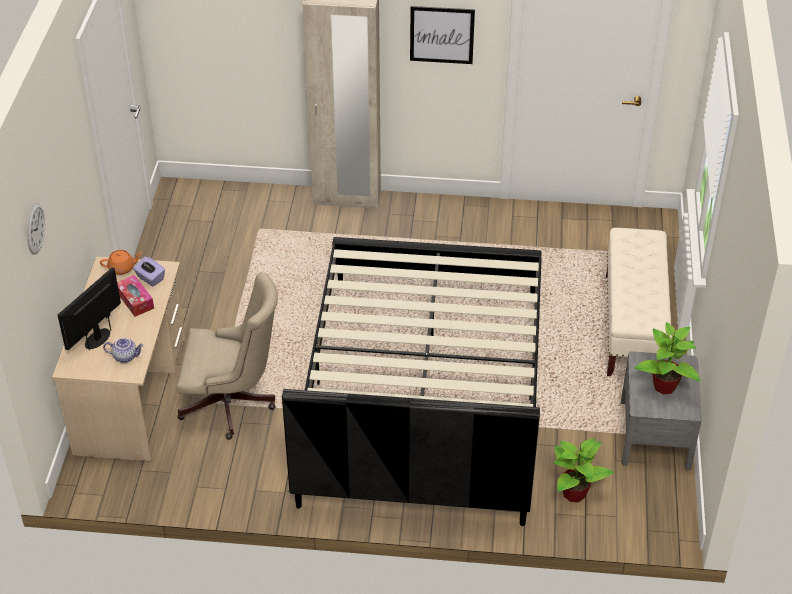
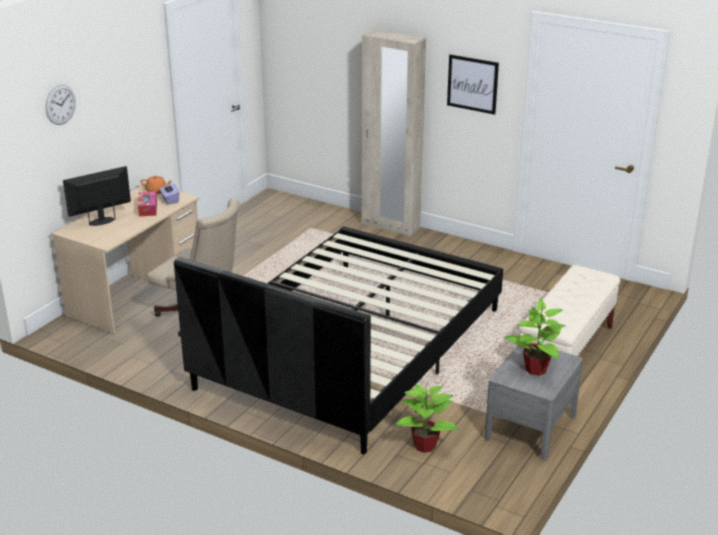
camera: 25 degrees right, 15 degrees down
(125, 356) = (110, 234): teapot -> none

